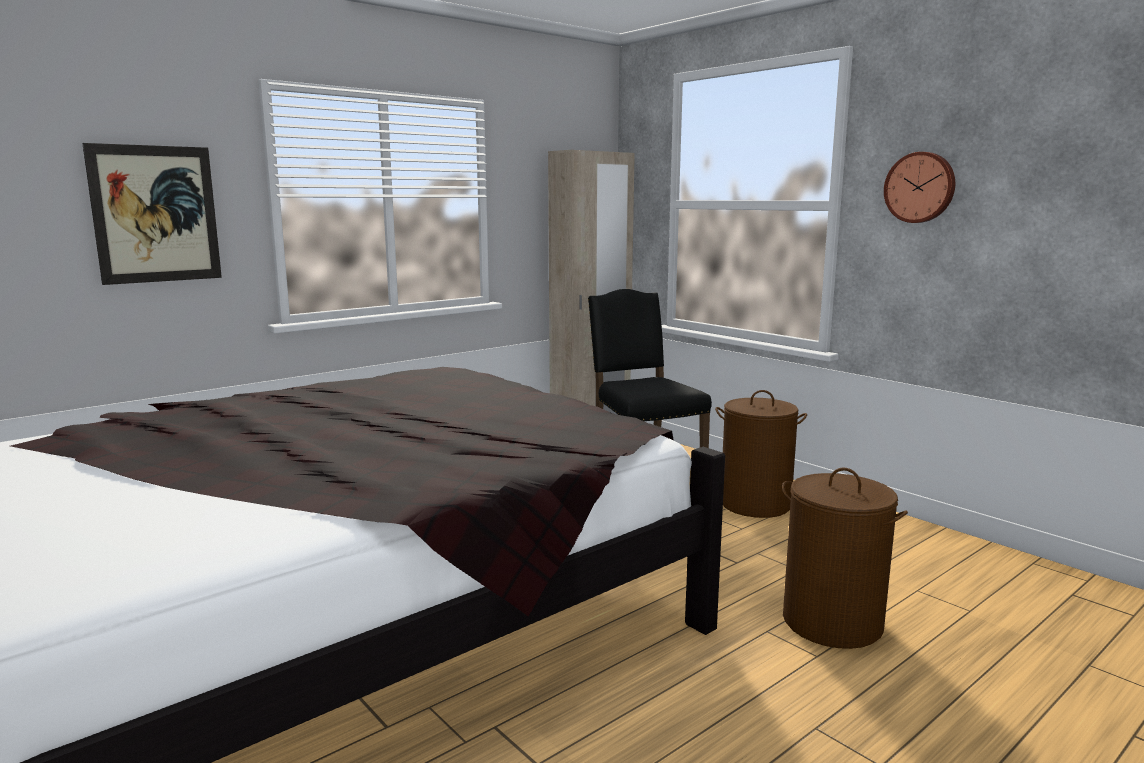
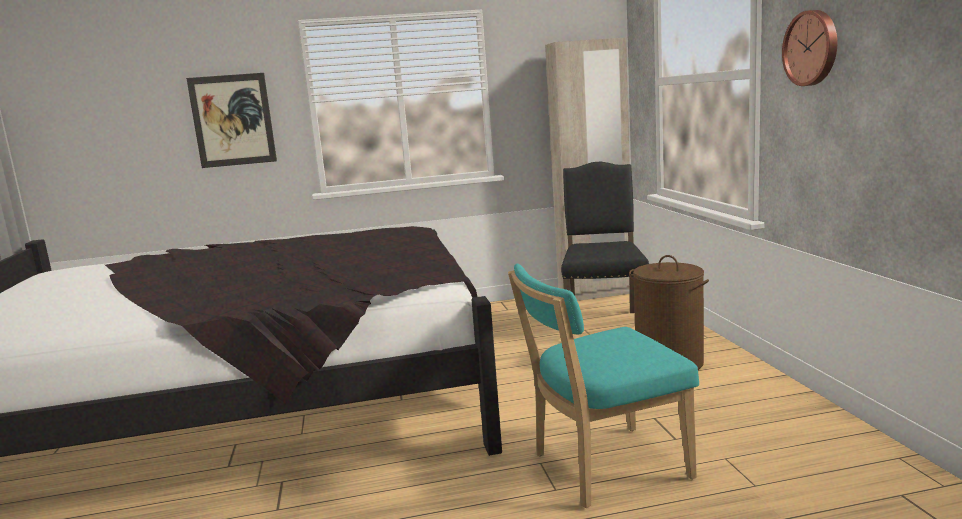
camera: 30 degrees right, 0 degrees up
(831, 622) = (603, 467): brown laundry basket -> turquoise chair

